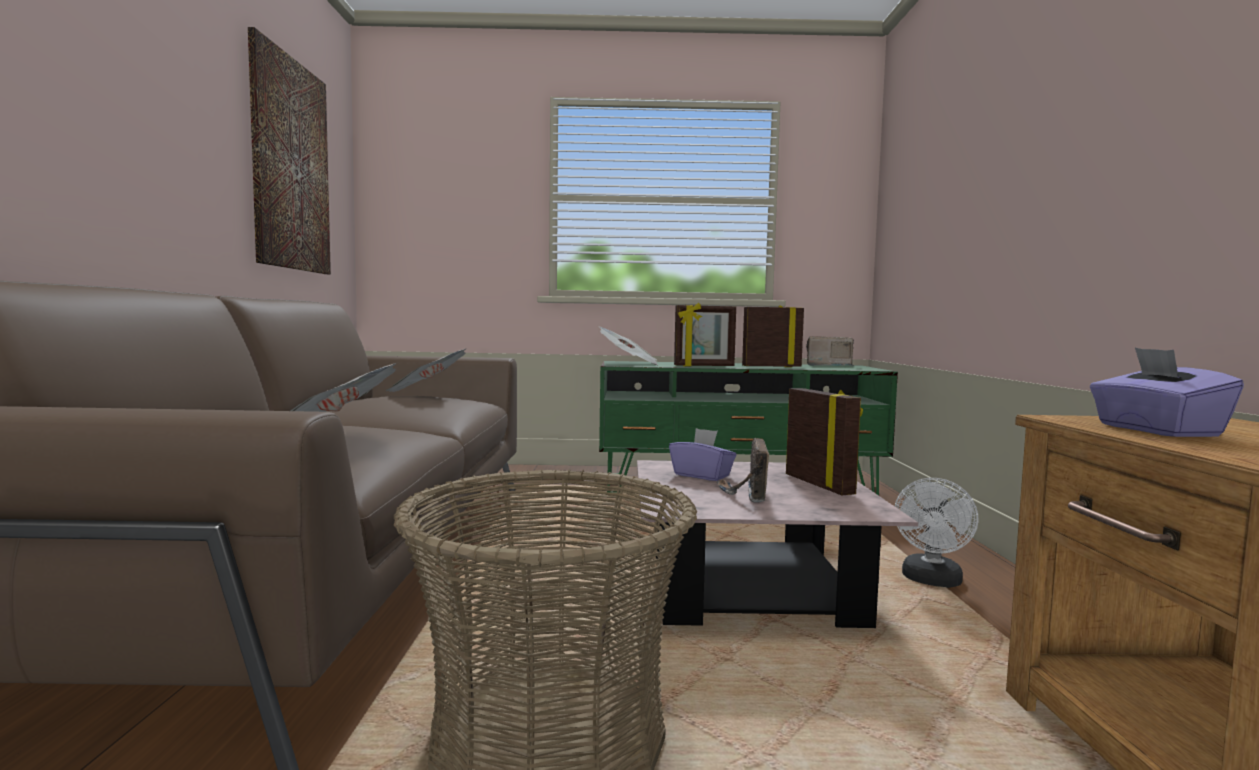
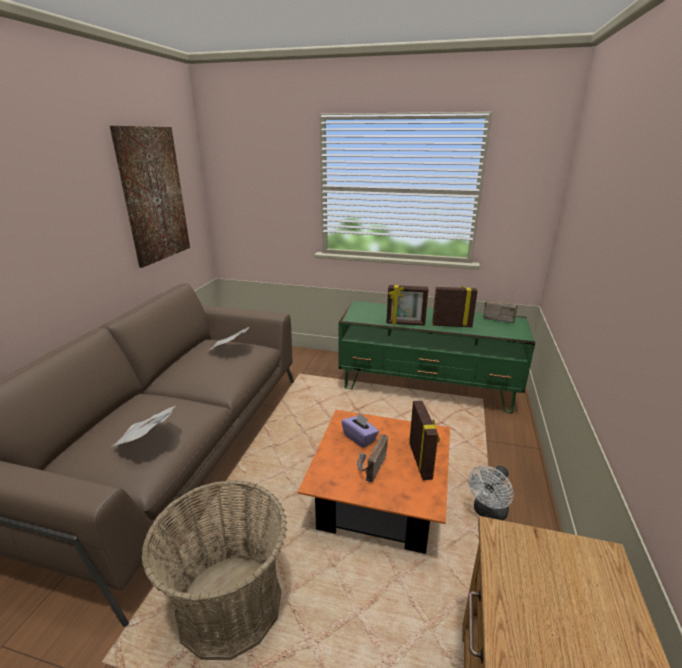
camera: 15 degrees right, 20 degrees up
(629, 364) = (361, 314): newspaper -> none
(749, 586) = (379, 500): pink coffee table -> orange coffee table
(1156, 430) = (523, 577): purple tissue box -> none

